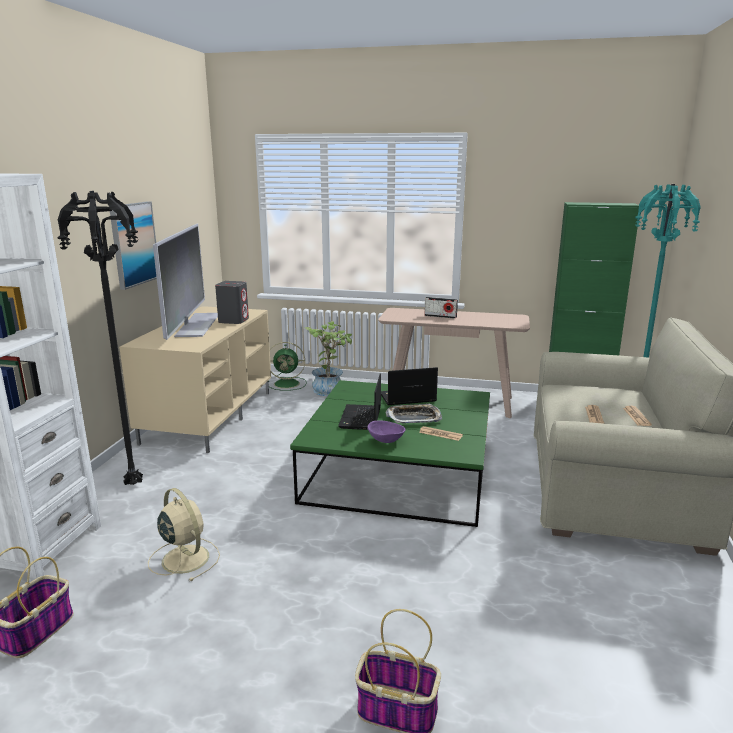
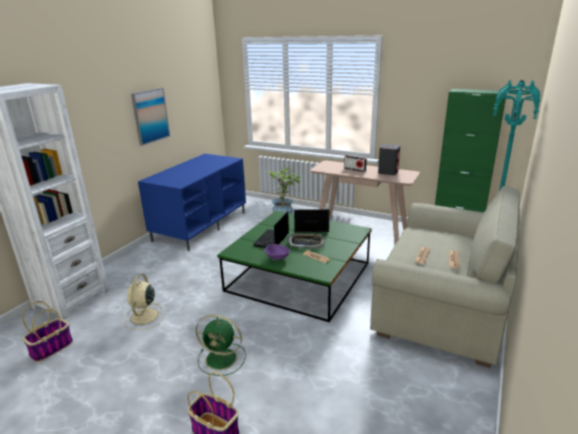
camera: 15 degrees right, 5 degrees up
(134, 485) = (137, 267): black floor lamp -> none
(184, 558) = (144, 317): beige fan -> beige fan turned 150 degrees counterclockwise
(196, 325) = (191, 167): television -> none
(209, 416) = (200, 225): beige tv stand -> blue tv stand
(233, 320) = (216, 166): grey speaker -> grey speaker (388, 172)
(288, 384) = (259, 207): green fan -> green fan (222, 359)

